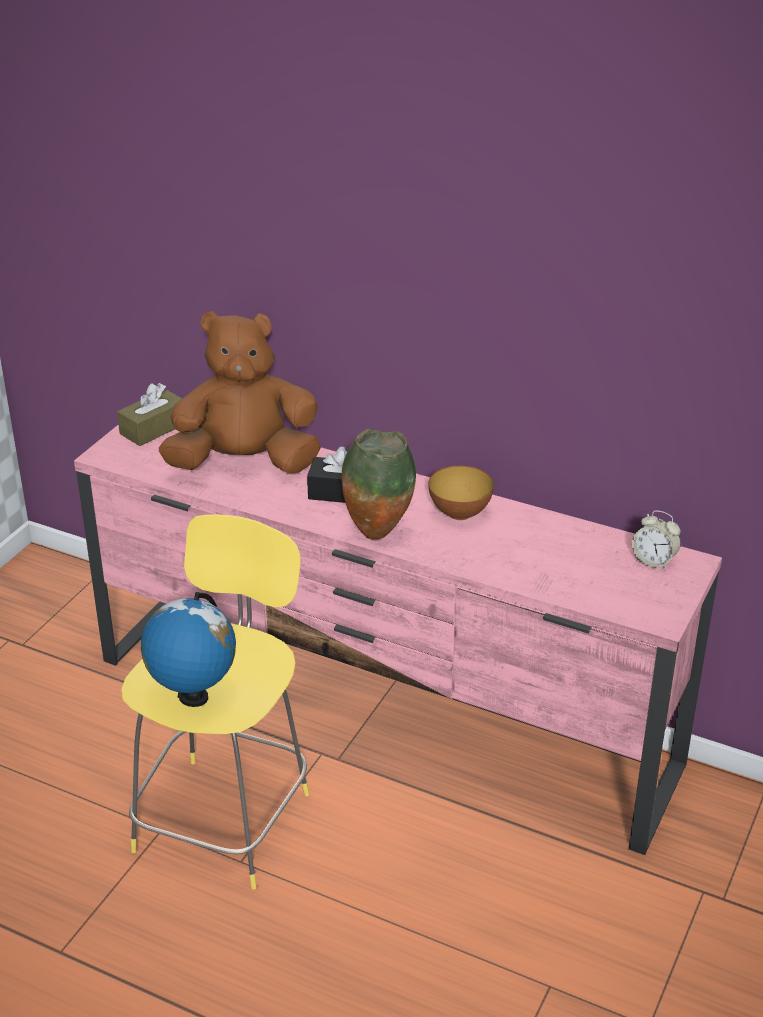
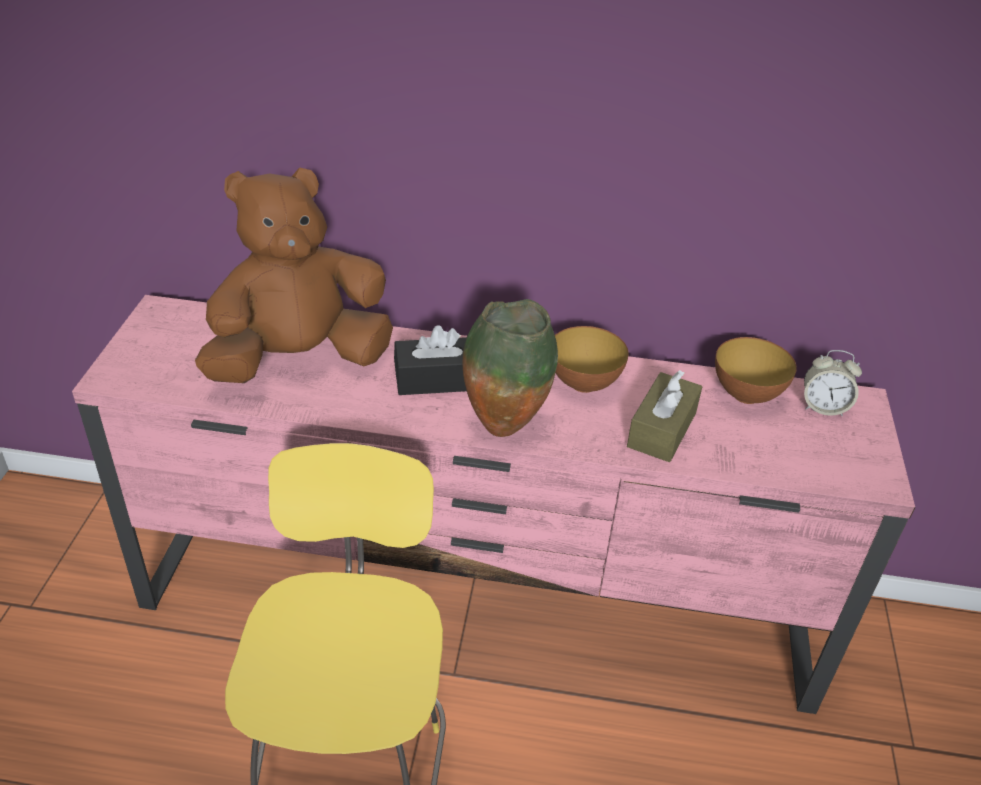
camera: 20 degrees left, 5 degrees up
(154, 428) = (166, 331): brown tissue box -> brown tissue box (662, 430)
(193, 697) = (329, 697): globe -> none
(592, 542) = (746, 395): none -> bowl

